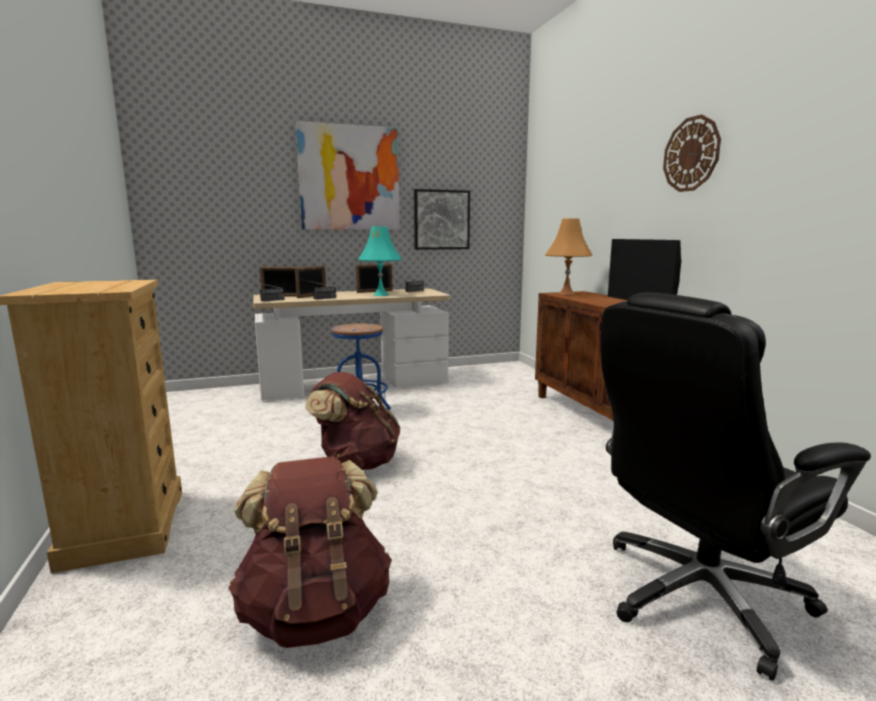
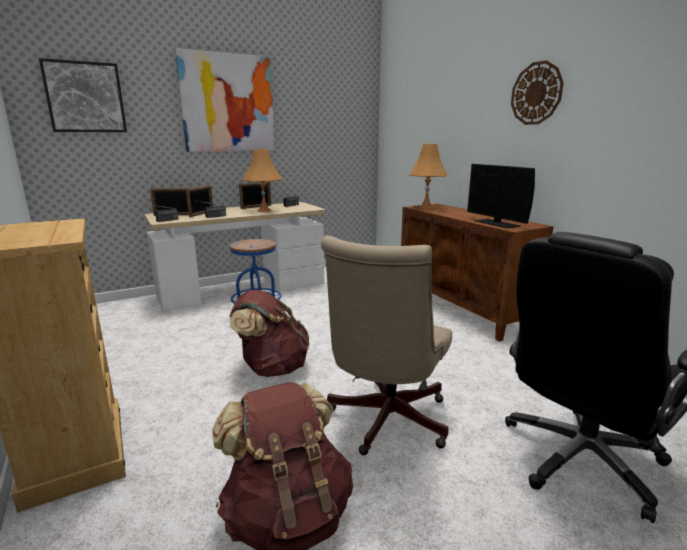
camera: 10 degrees left, 5 degrees up
(380, 295) = (264, 210): turquoise table lamp -> orange table lamp
(441, 220) = (310, 141): picture -> picture (85, 97)
(463, 529) = (385, 422): none -> beige office chair

